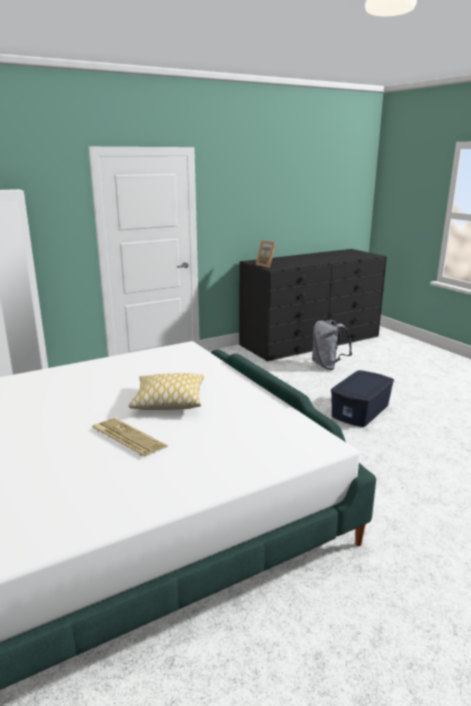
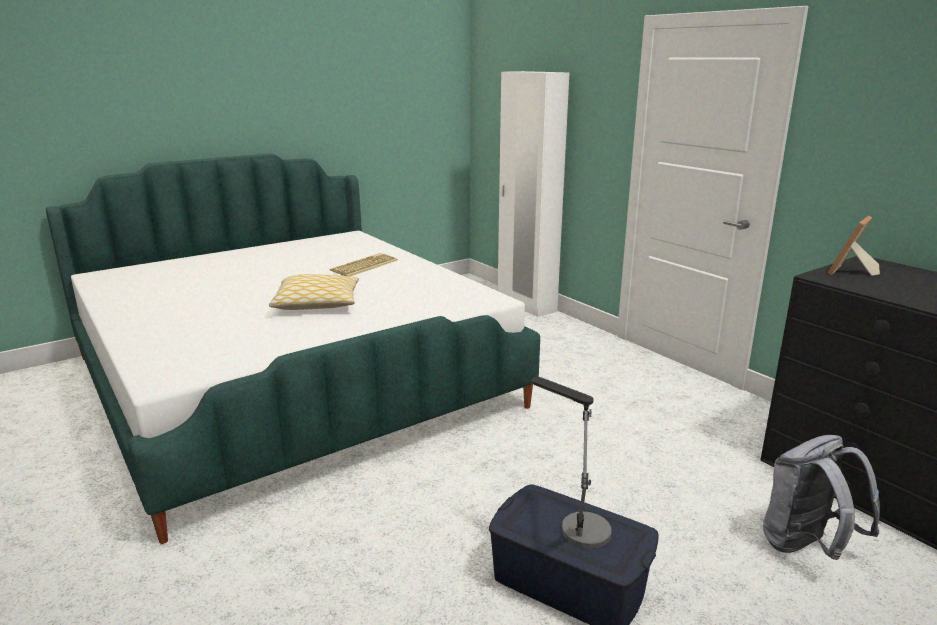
camera: 85 degrees right, 0 degrees up
(127, 438) = (240, 296): keyboard -> keyboard (364, 265)
(359, 383) = (574, 523): none -> table lamp

